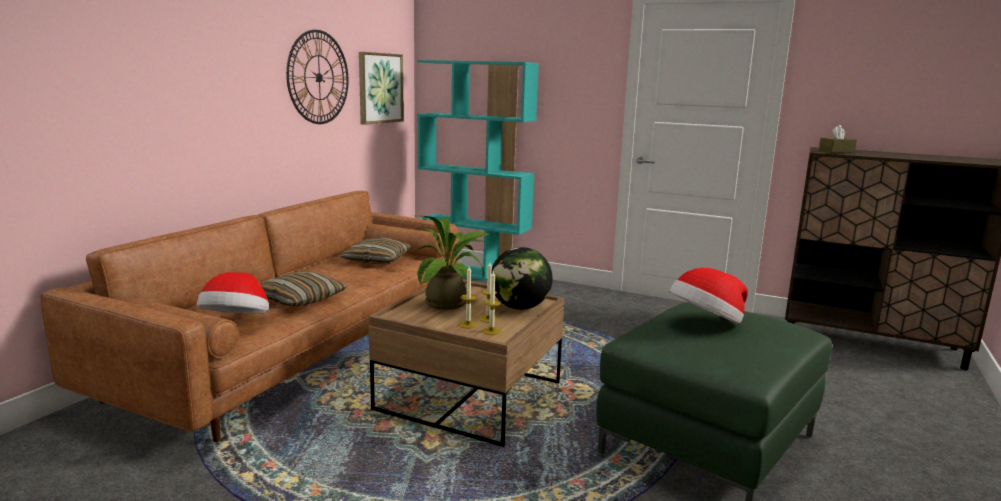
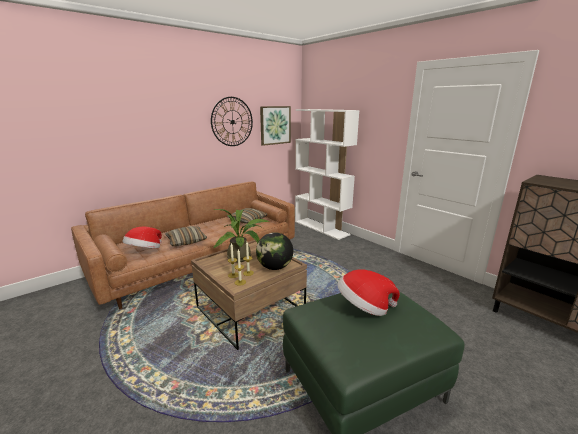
camera: 25 degrees right, 5 degrees up
(474, 273) = (321, 228): turquoise bookcase -> white bookcase
(836, 152) = (550, 182): brown tissue box -> none

